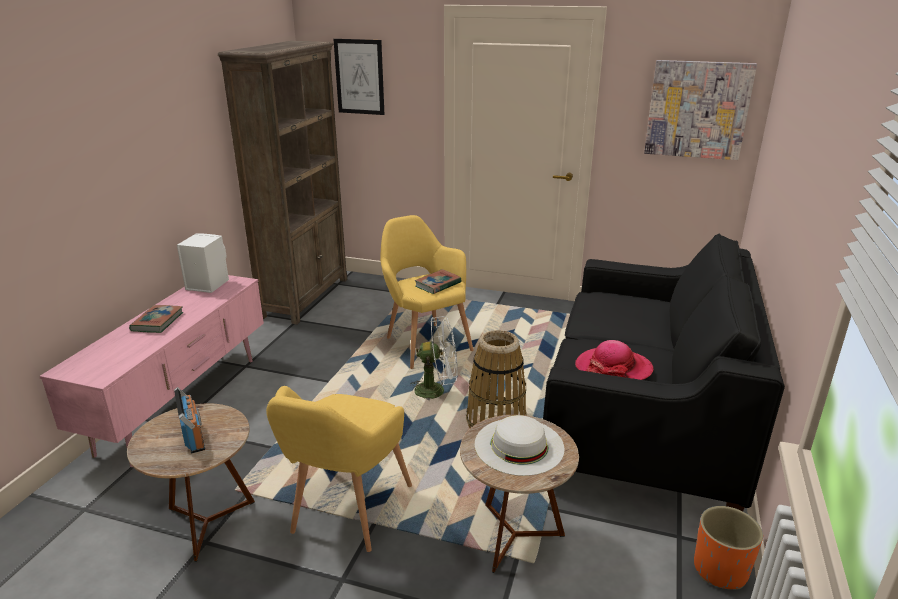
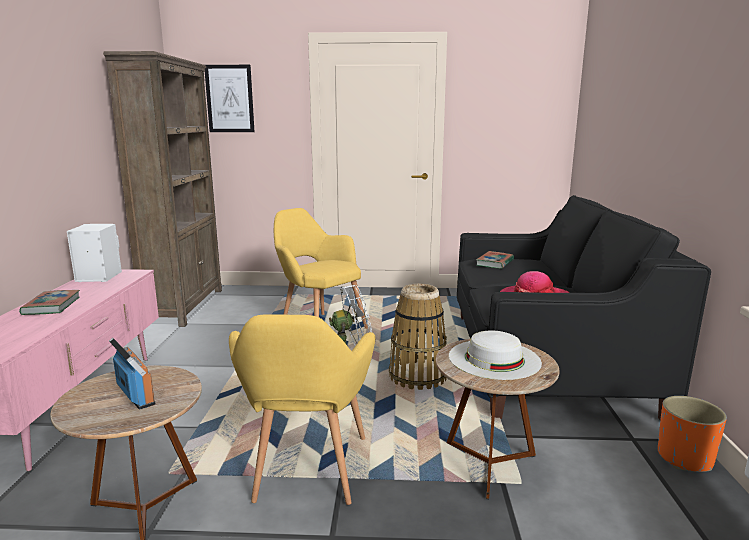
camera: 15 degrees left, 10 degrees down
(438, 284) = (333, 265): book -> book (494, 263)
(697, 110) = (525, 113): picture -> none

